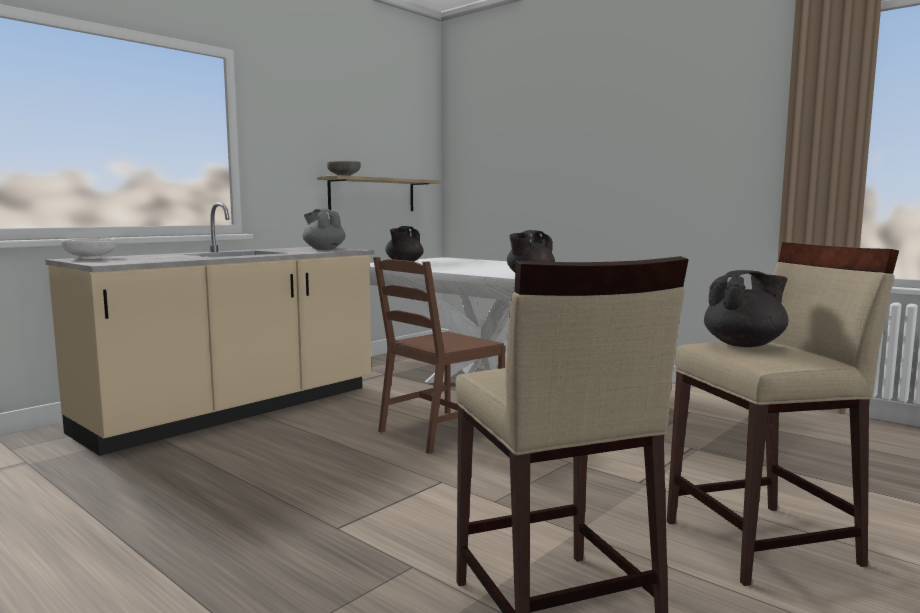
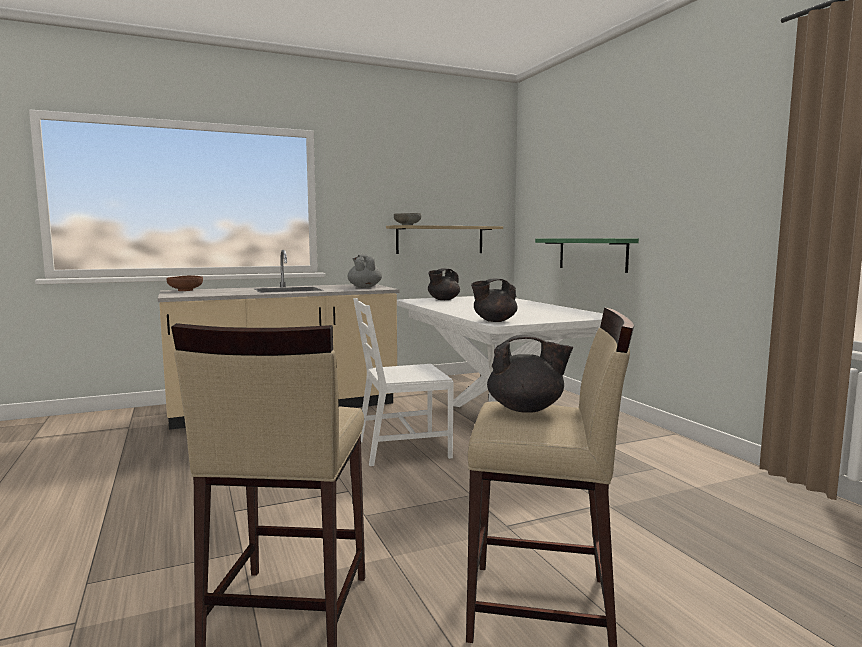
camera: 25 degrees right, 0 degrees up
(90, 258) = (185, 290): white bowl -> brown bowl
(439, 431) = (402, 449): brown chair -> white chair
(555, 209) = (592, 254): none -> green shelf

